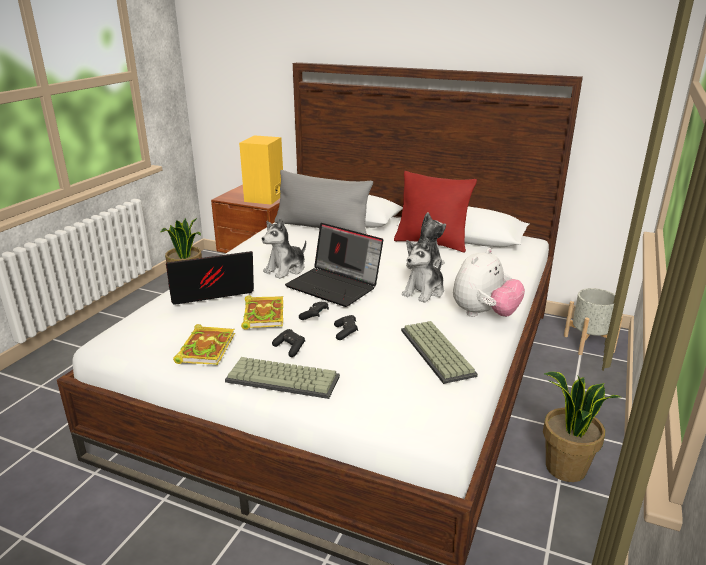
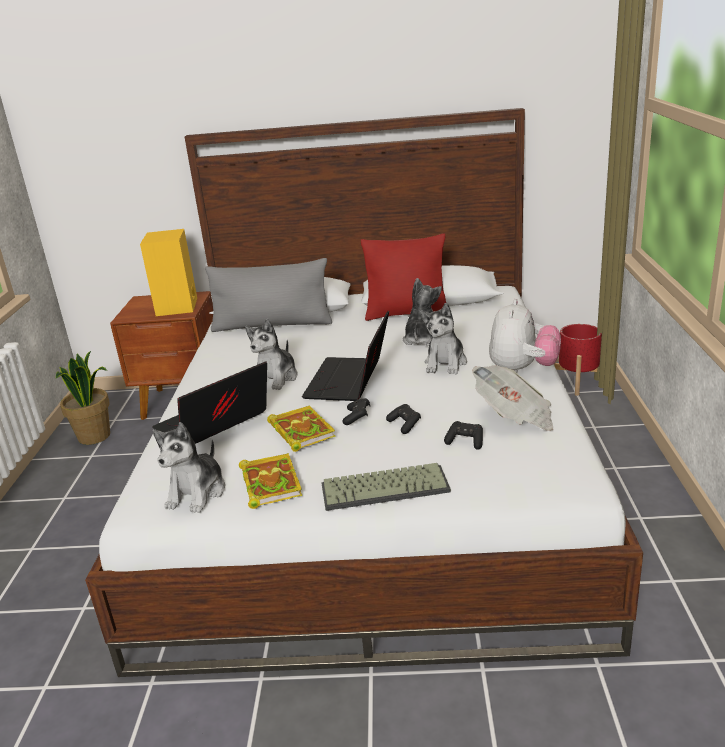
camera: 20 degrees left, 0 degrees up
(155, 340) = (197, 493): none -> plush toy
(290, 348) = (361, 456): black game controller -> black game controller (465, 441)
(335, 286) = (350, 381): laptop -> laptop turned 90 degrees clockwise
(439, 352) = (514, 417): keyboard -> newspaper
(565, 468) = (637, 503): potted plant -> none
(588, 344) = (578, 383): grey planter -> red planter

